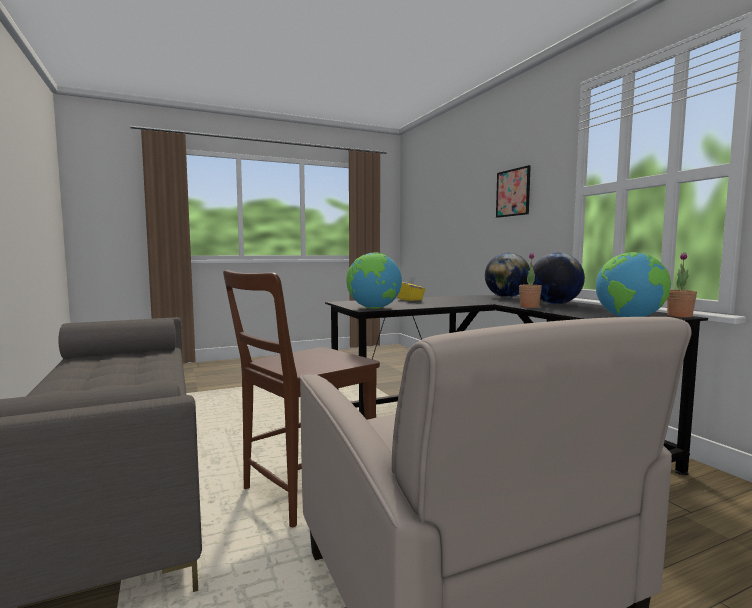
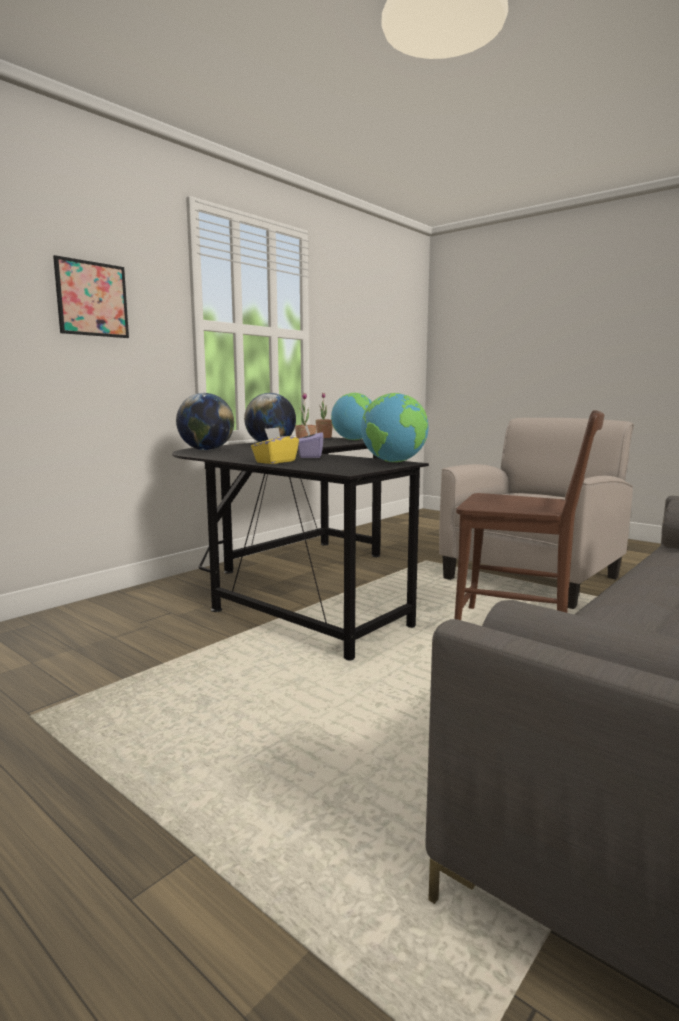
camera: 115 degrees left, 5 degrees up
(435, 303) = (310, 456): none -> purple tissue box

